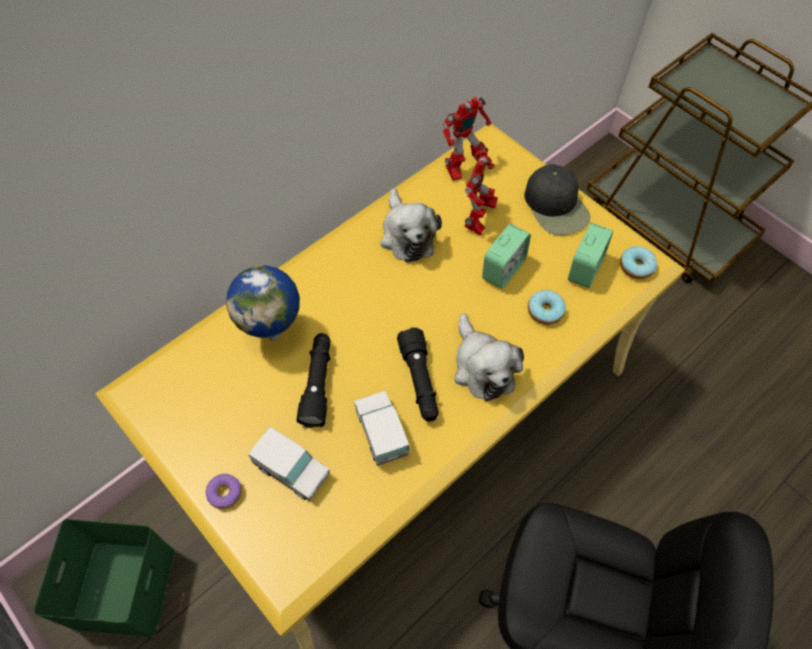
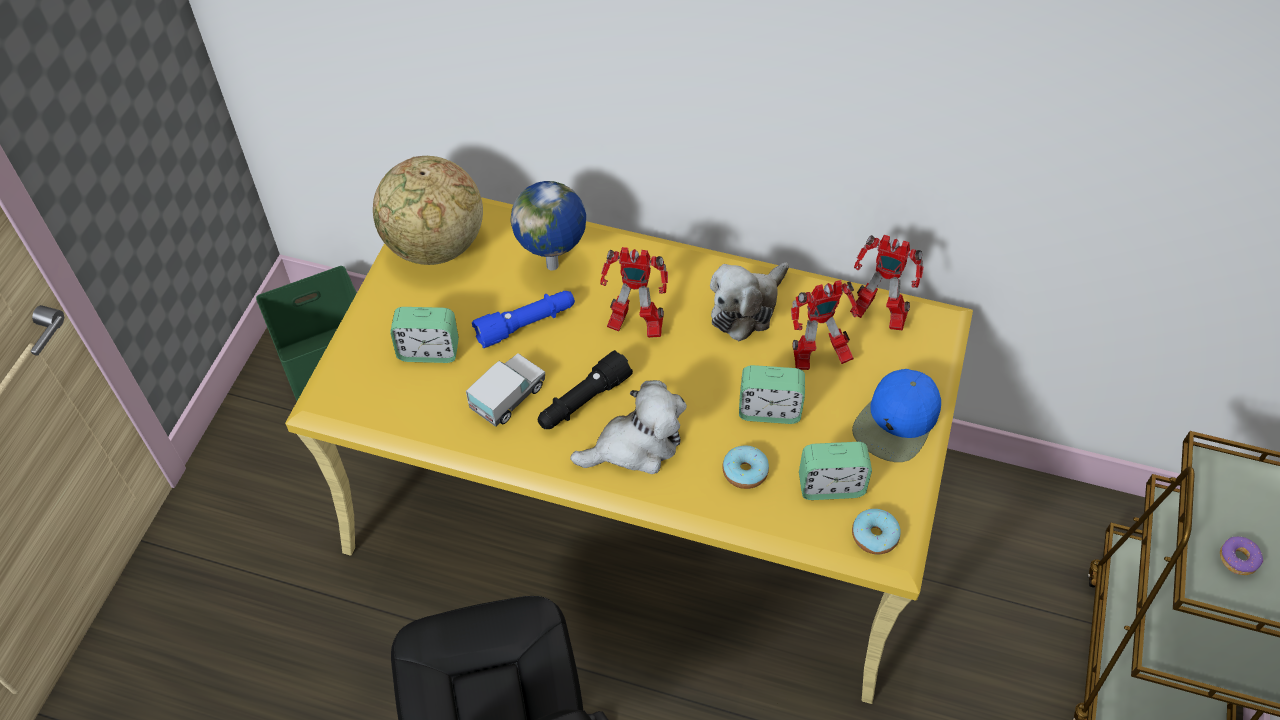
camera: 60 degrees right, 5 degrees down
(183, 412) = (435, 246): none -> globe
(225, 493) = (380, 316): donut -> donut (1238, 559)
(292, 471) = (429, 351): toy truck -> alarm clock
(318, 384) = (526, 324): black flashlight -> blue flashlight
(372, 311) = (633, 325): none -> toy robot
(482, 367) = (635, 445): plush toy -> plush toy turned 150 degrees counterclockwise
(556, 206) = (897, 422): black cap -> blue cap

